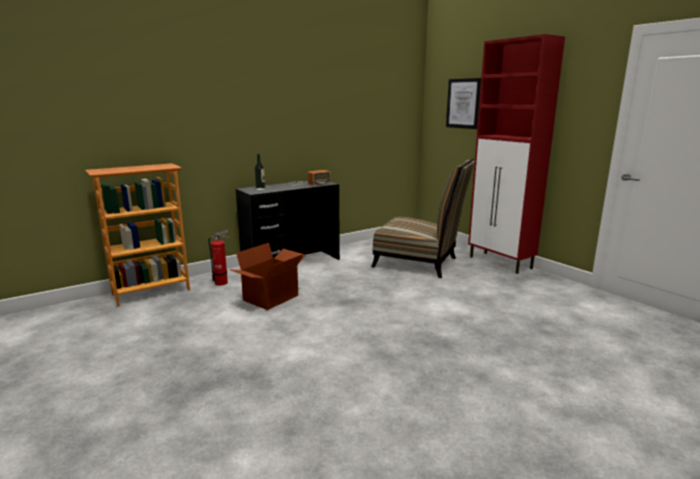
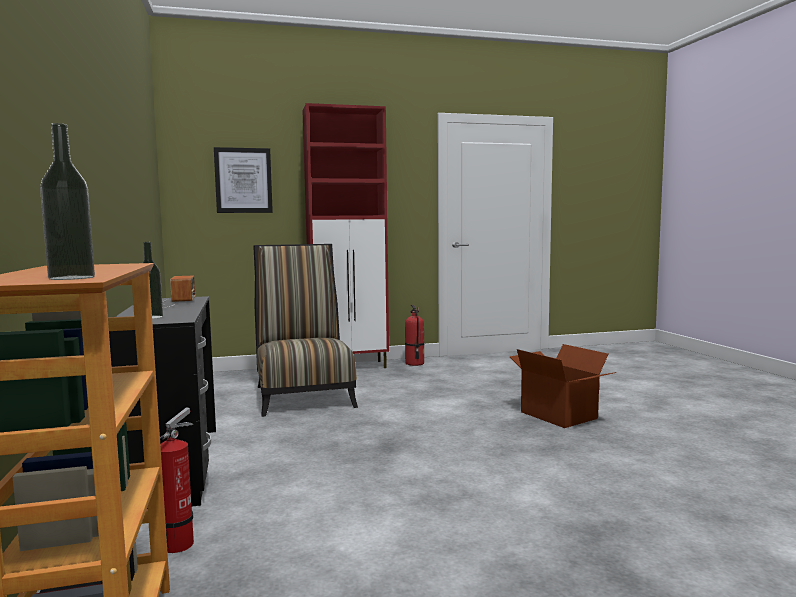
camera: 70 degrees left, 10 degrees down
(105, 171) = (71, 278): none -> bottle
(271, 298) = (321, 497): cardboard box -> cardboard box (559, 415)
(420, 263) = (304, 394): chair -> chair turned 60 degrees counterclockwise
(546, 281) = (414, 363): none -> fire extinguisher

